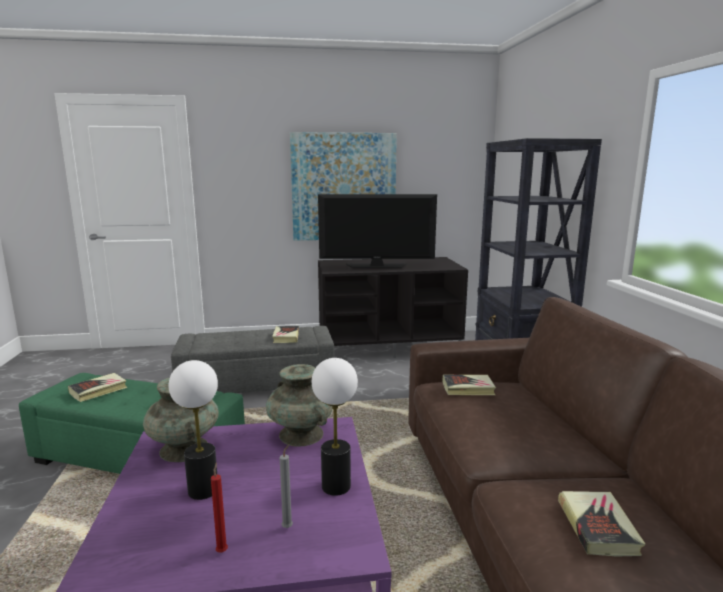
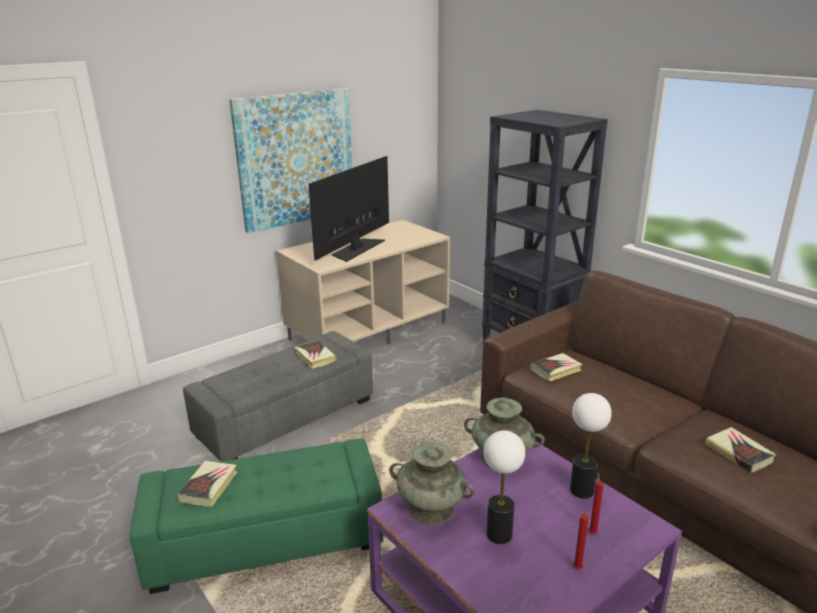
camera: 30 degrees left, 10 degrees up
(288, 526) = (592, 532): grey candle -> red candle
(376, 266) = (356, 249): television -> television turned 150 degrees clockwise
(389, 346) = (369, 330): black tv stand -> beige tv stand

